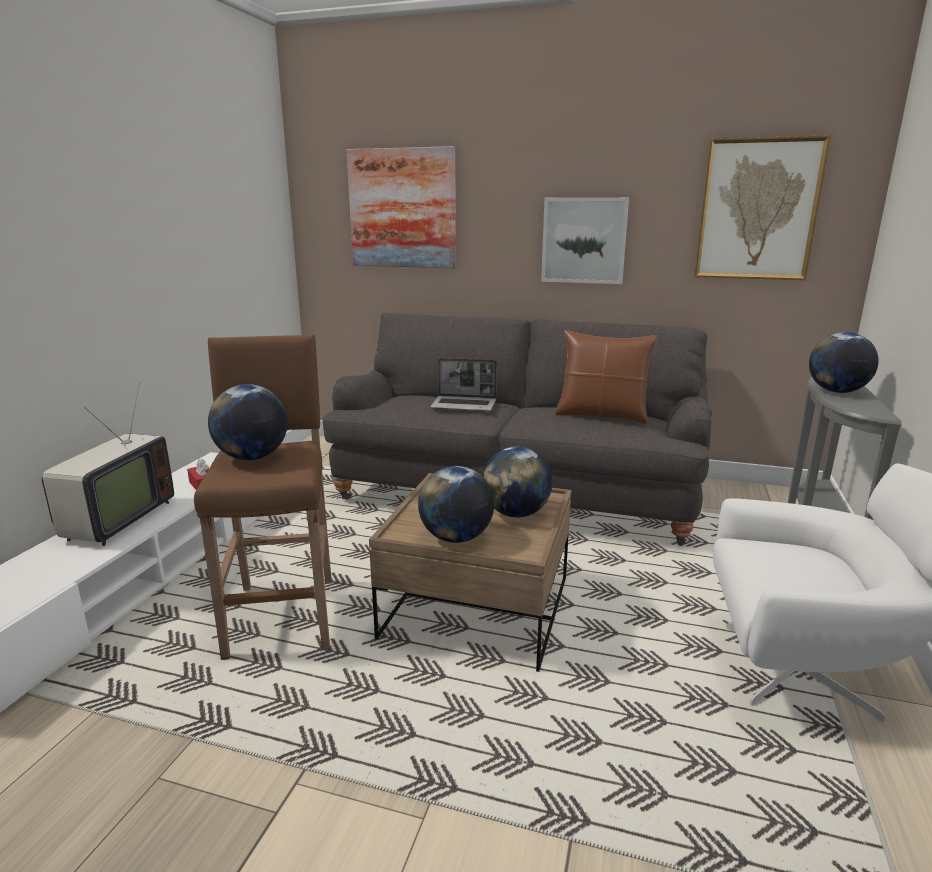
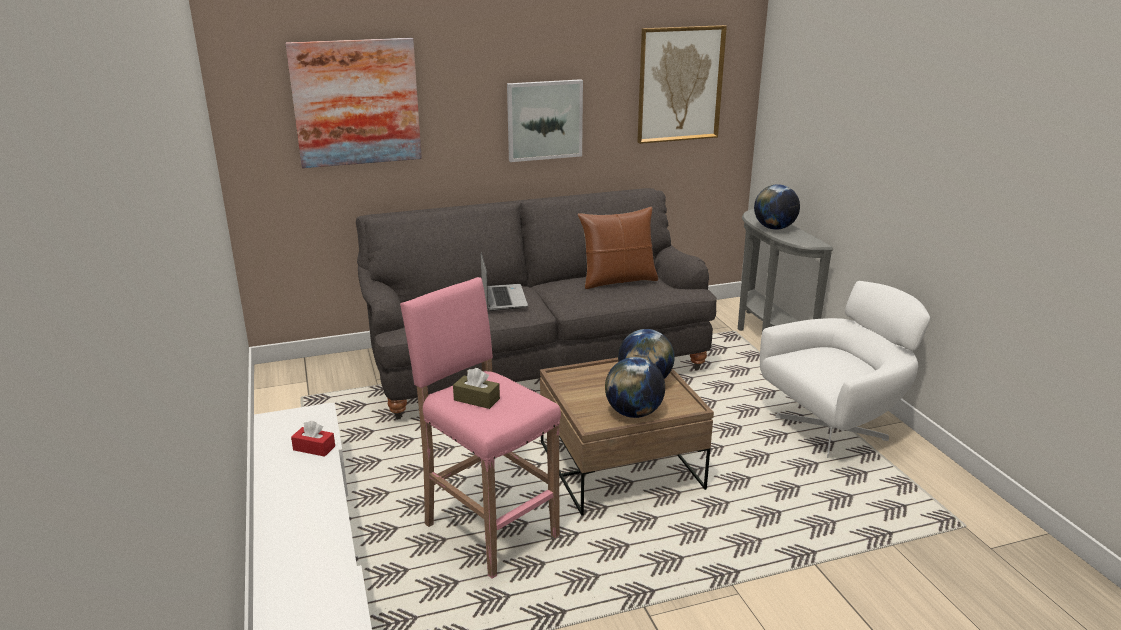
camera: 35 degrees left, 5 degrees up
(114, 521) = (289, 509): television -> none
(252, 457) = (476, 399): globe -> brown tissue box
(283, 615) = (488, 529): brown stool -> pink stool
(464, 405) = (503, 298): laptop -> laptop turned 75 degrees counterclockwise

